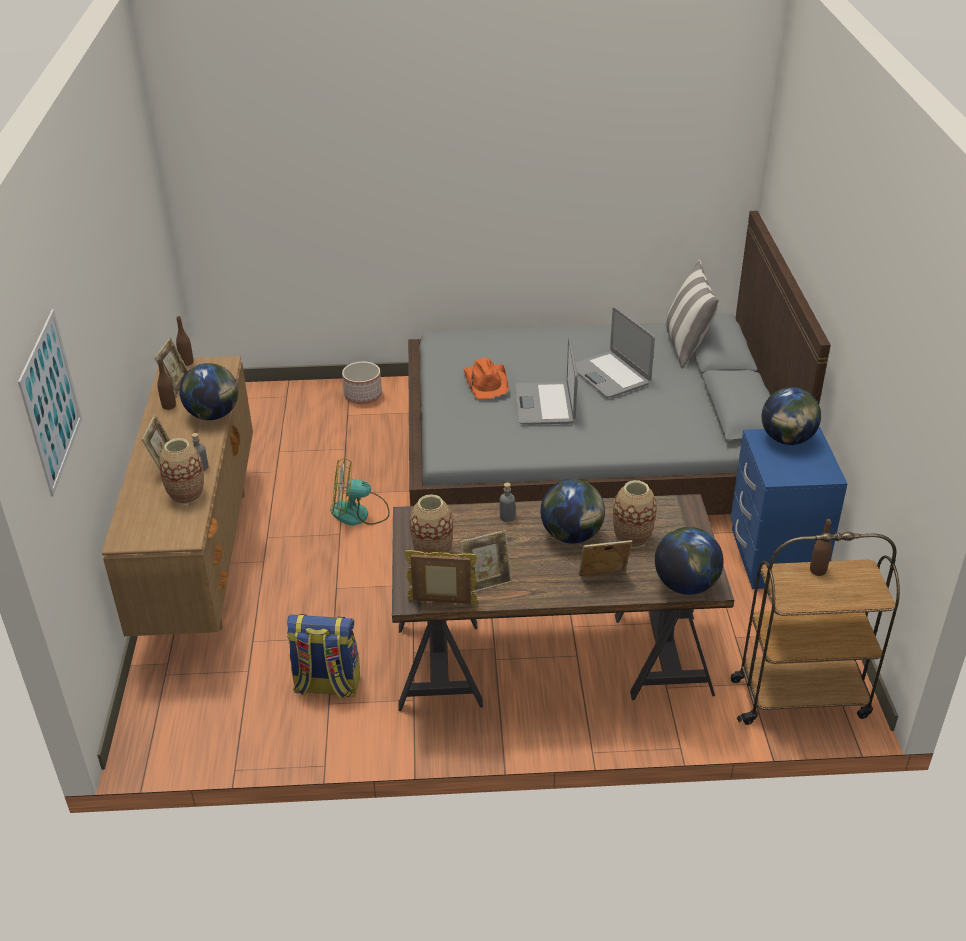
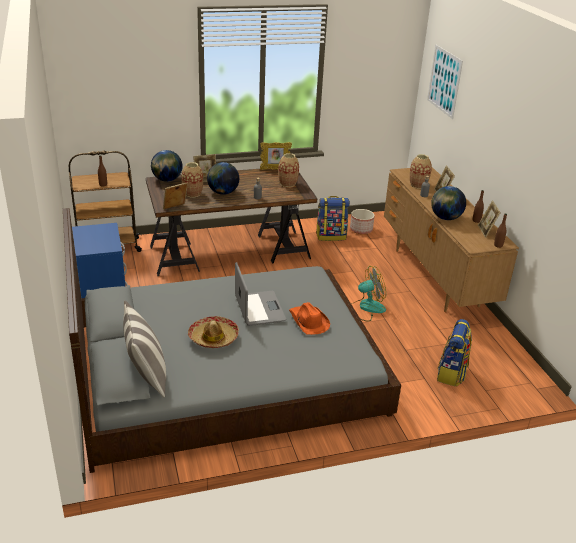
camera: 165 degrees right, 5 degrees down
(310, 416) = (451, 374): none -> backpack
(362, 396) = (425, 398): planter -> planter (361, 229)
(486, 582) = (258, 176): picture frame -> picture frame (175, 208)
(610, 375) = (213, 337): laptop -> hat
(787, 439) = (95, 246): globe -> none

